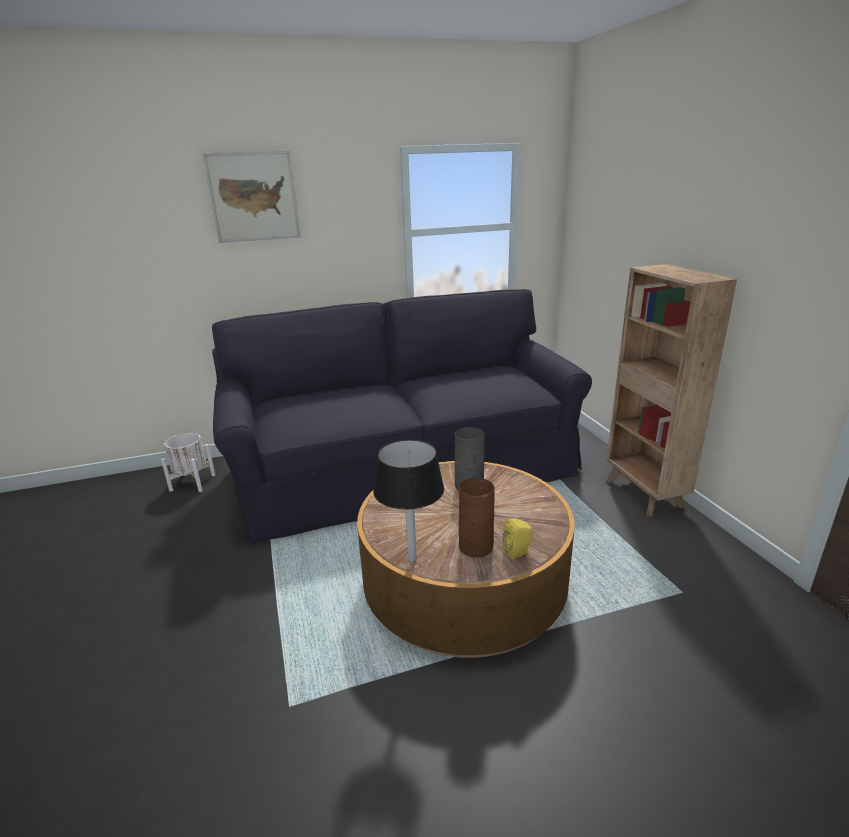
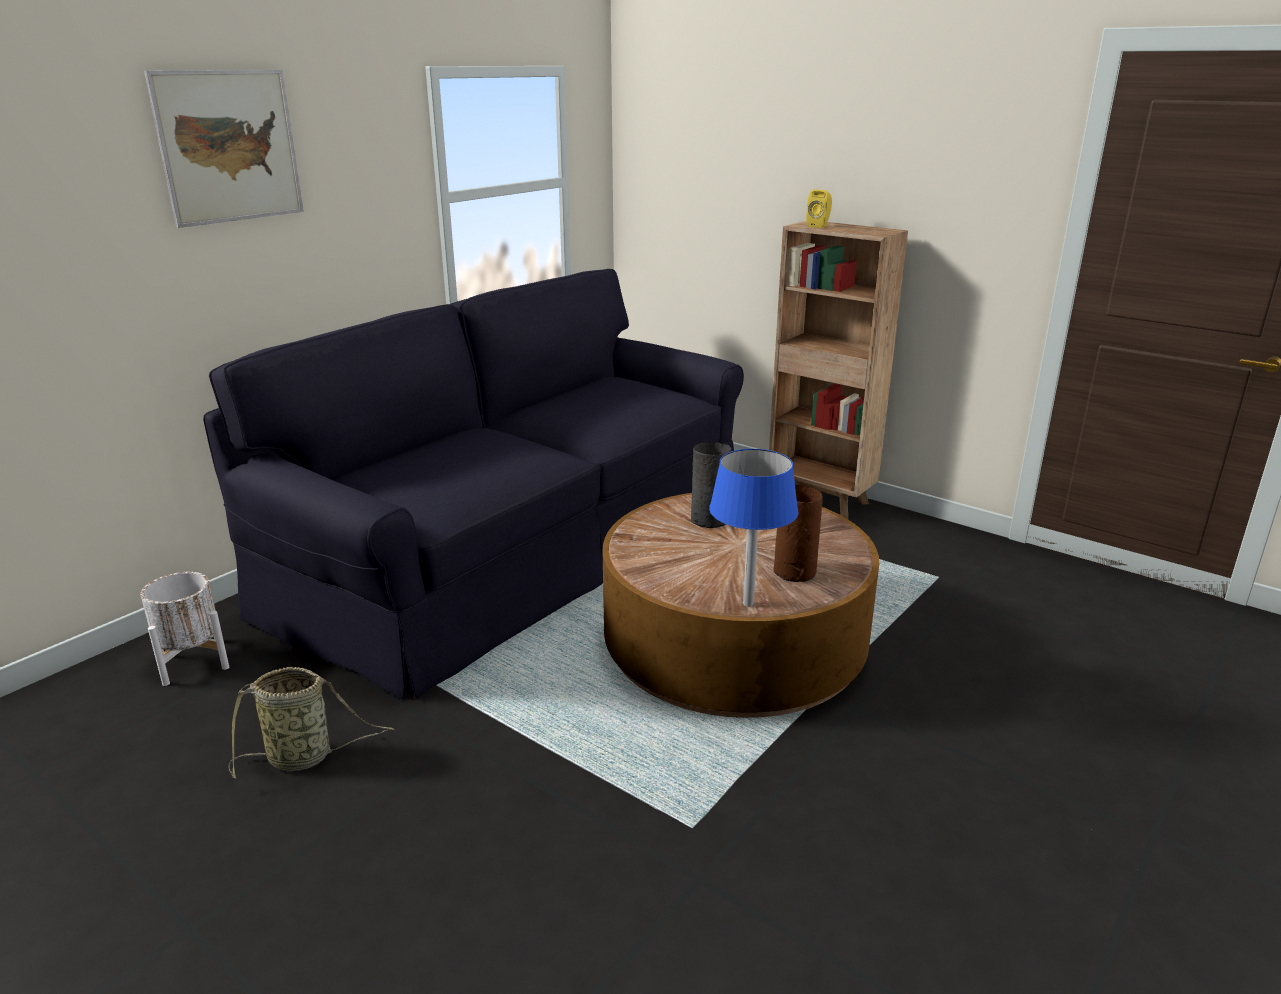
camera: 35 degrees left, 0 degrees up
(174, 555) = (305, 757): none -> basket
(412, 559) = (748, 603): black table lamp -> blue table lamp
(518, 552) = (839, 563): yellow speaker -> yellow speaker (819, 226)

